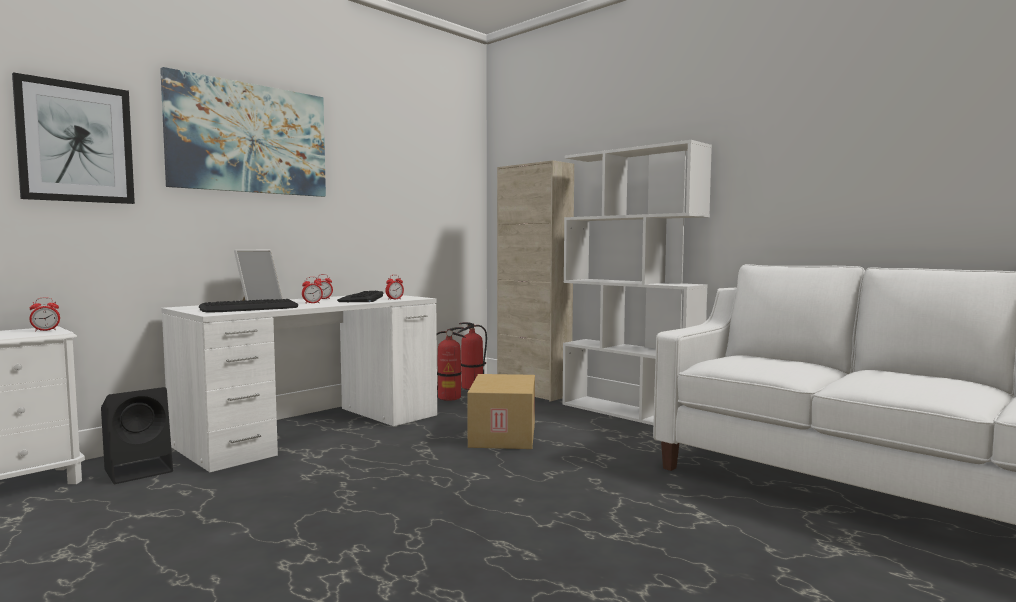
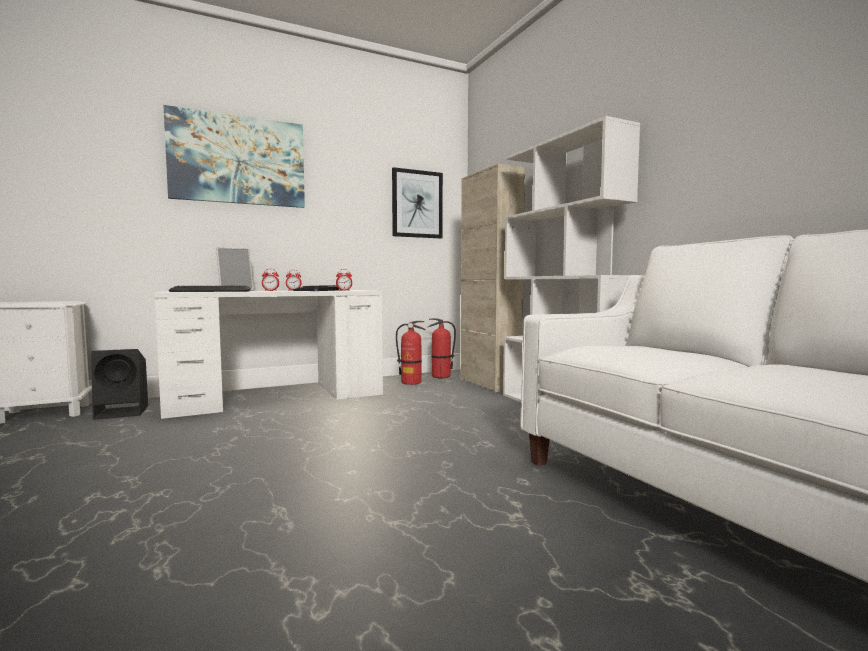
camera: 20 degrees right, 0 degrees up
(45, 330) = (63, 301): alarm clock -> none
(76, 142) = (98, 165): picture -> picture (417, 204)
(501, 434) = (414, 414): cardboard box -> none

